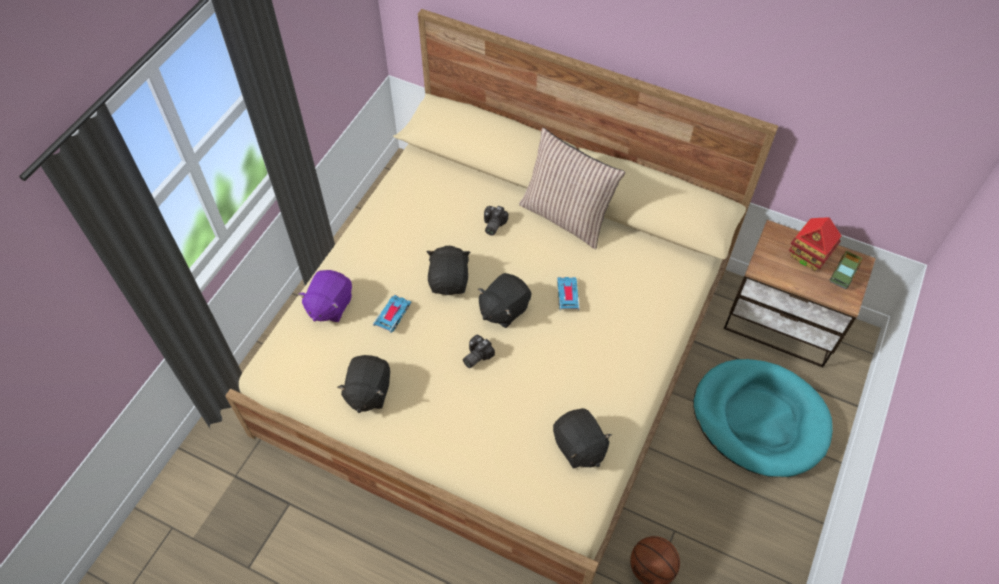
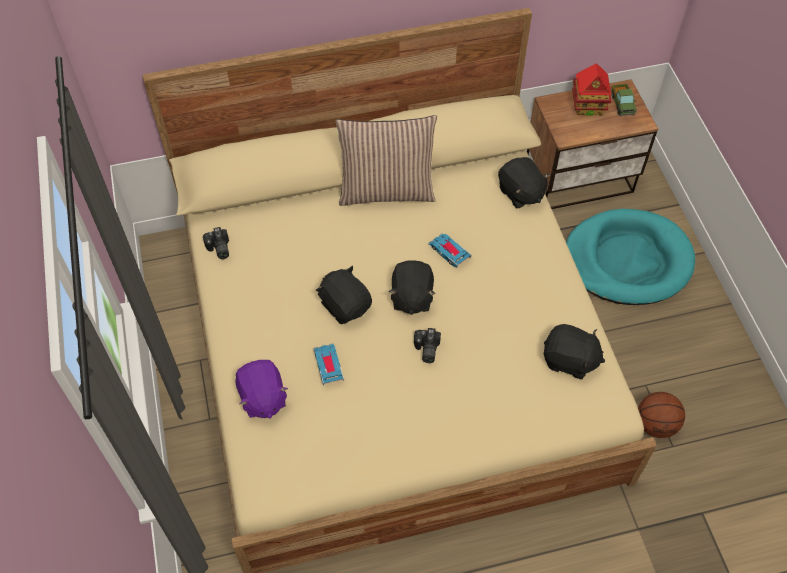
camera: 40 degrees left, 0 degrees up
(368, 392) = (369, 443): black plush toy -> black plush toy (520, 193)
(492, 225) = (334, 236): camera -> camera (218, 249)

